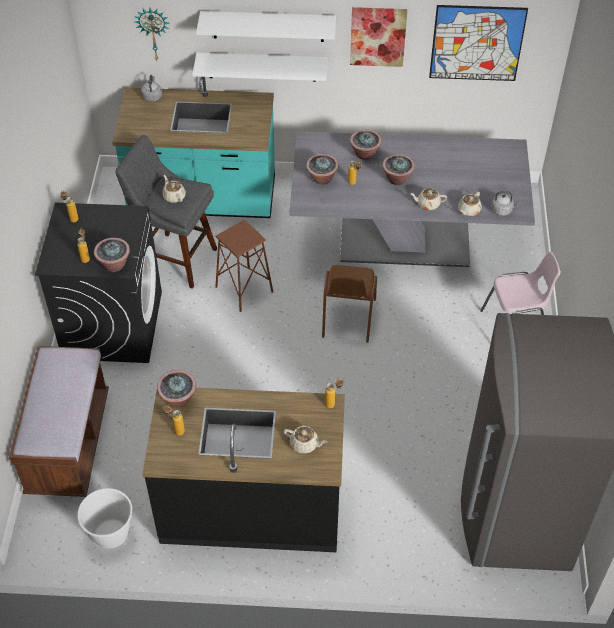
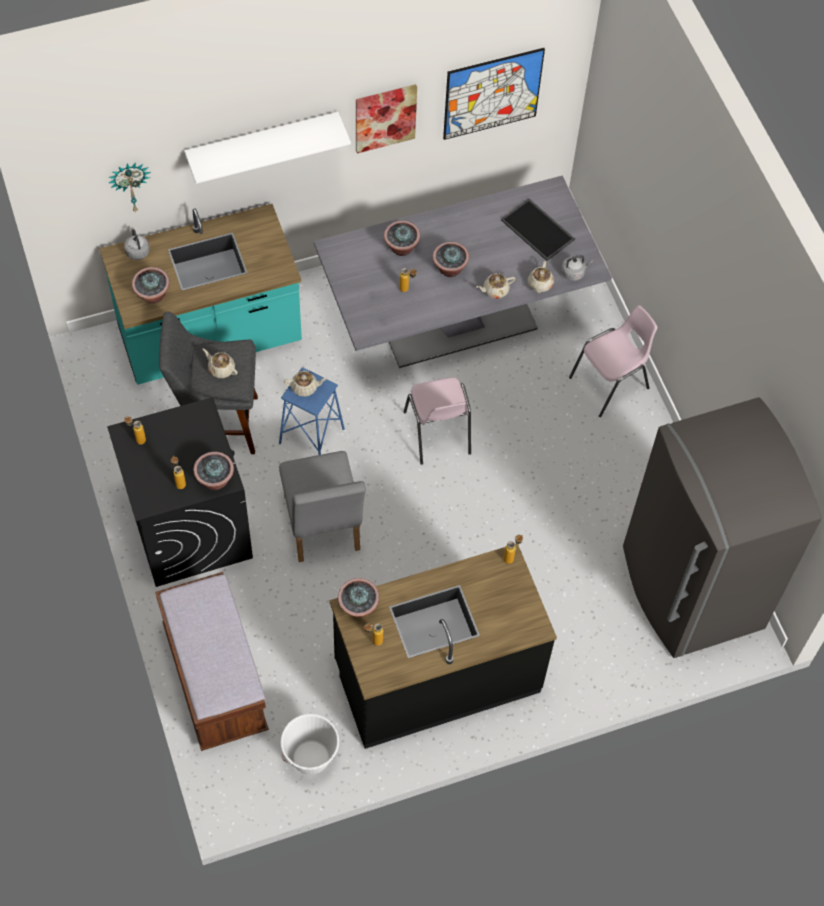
camera: 25 degrees left, 10 degrees up
(216, 360) = (322, 529): none -> grey chair
(244, 289) = (312, 435): brown stool -> blue stool
(262, 67) = (257, 182): white shelf -> none
(304, 444) = (504, 610): beige teapot -> beige teapot (305, 387)
(322, 179) = (370, 294): potted plant -> potted plant (153, 295)
(347, 318) = (437, 433): brown chair -> pink chair
(487, 172) = (539, 230): none -> tray

